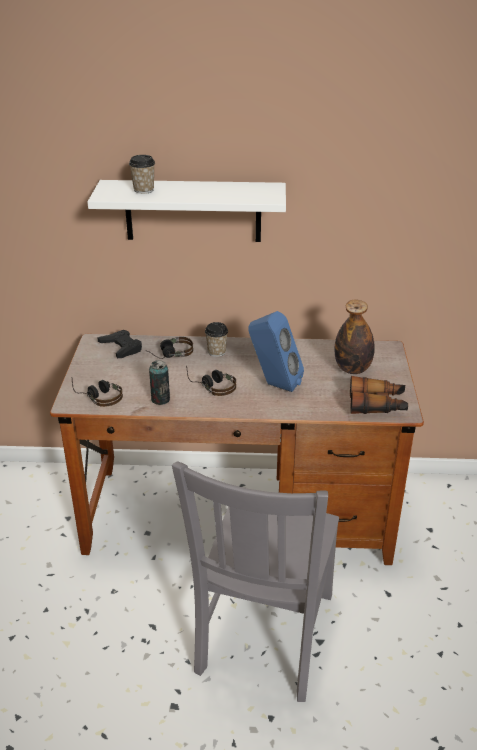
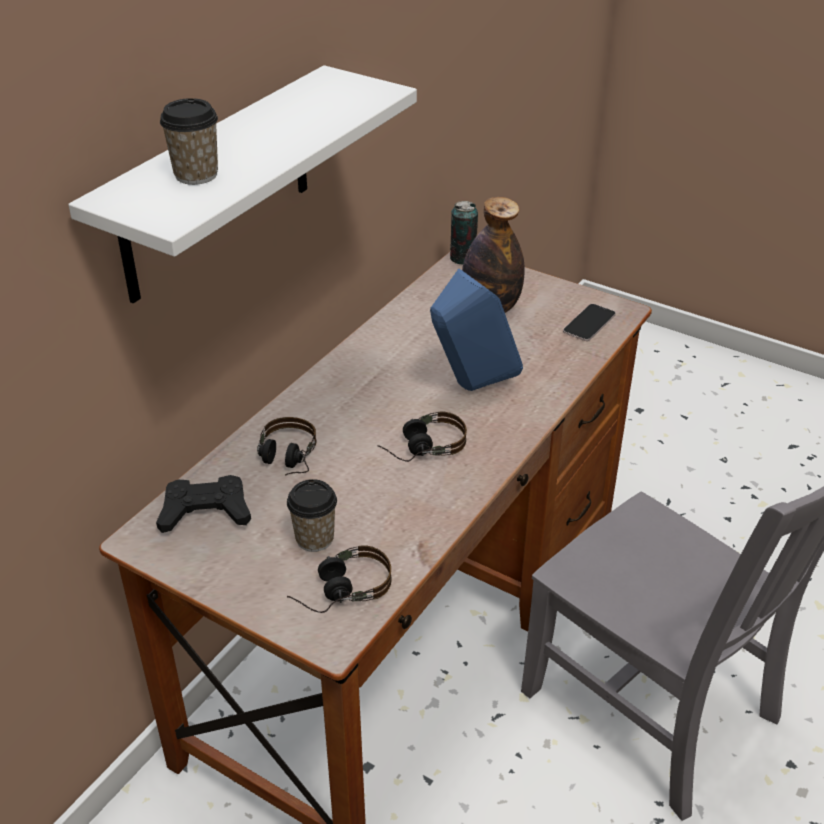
camera: 60 degrees left, 5 degrees up
(160, 399) = (414, 517): can -> can (463, 258)
(216, 352) = (328, 409): cup -> cup (314, 538)
(377, 405) = (589, 323): binoculars -> phone

